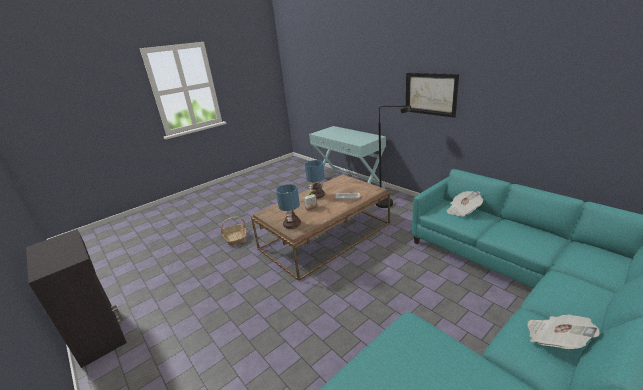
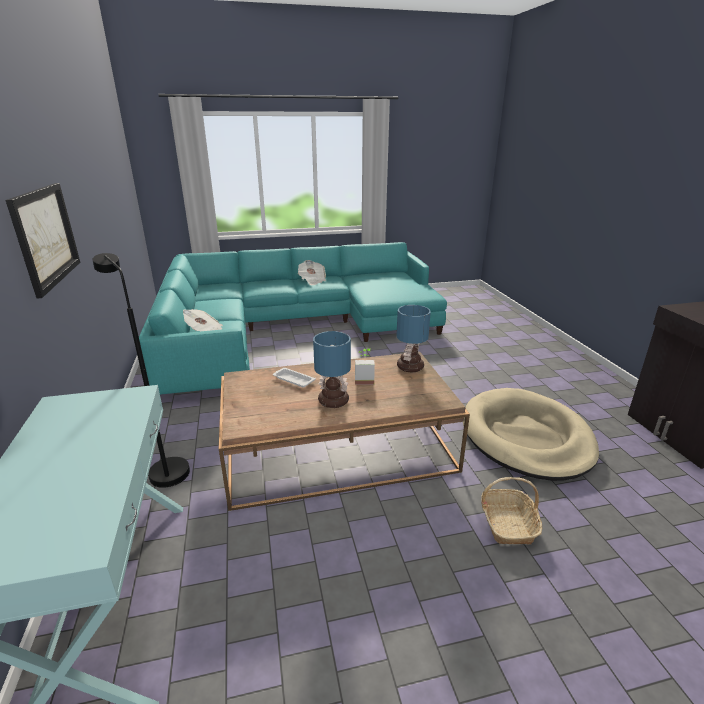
camera: 155 degrees left, 0 degrees up
(219, 285) = (526, 437): none -> beige dog bed

